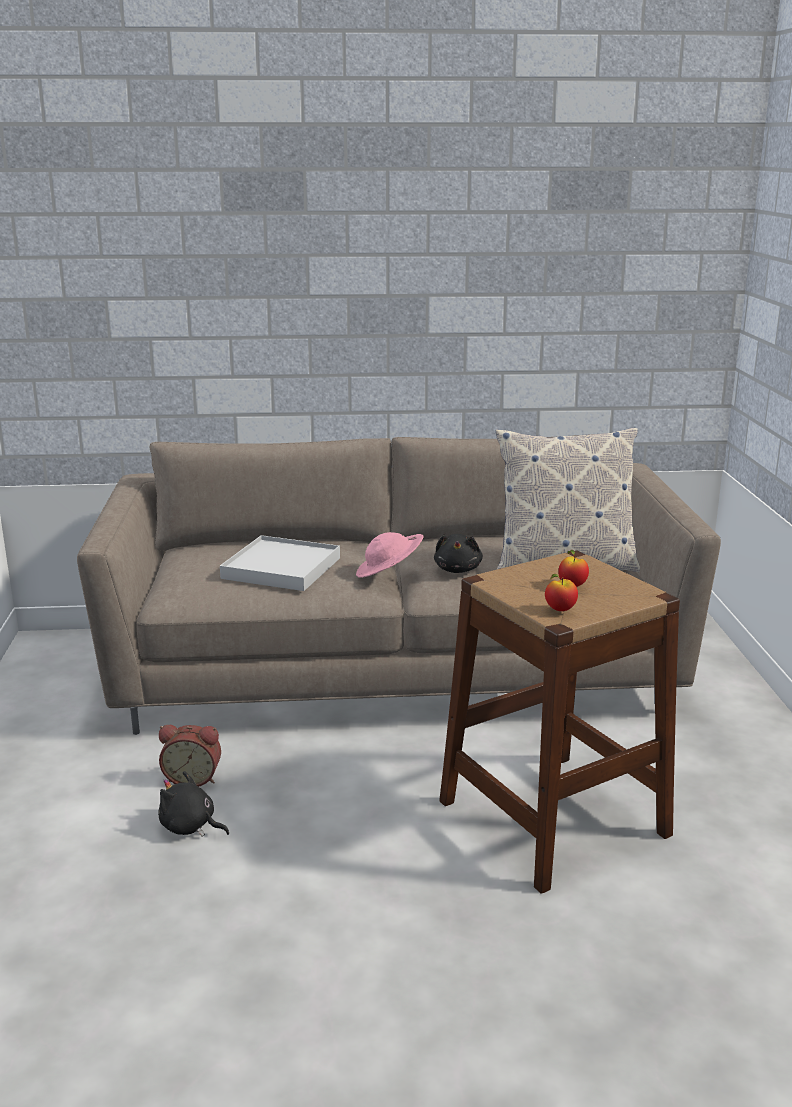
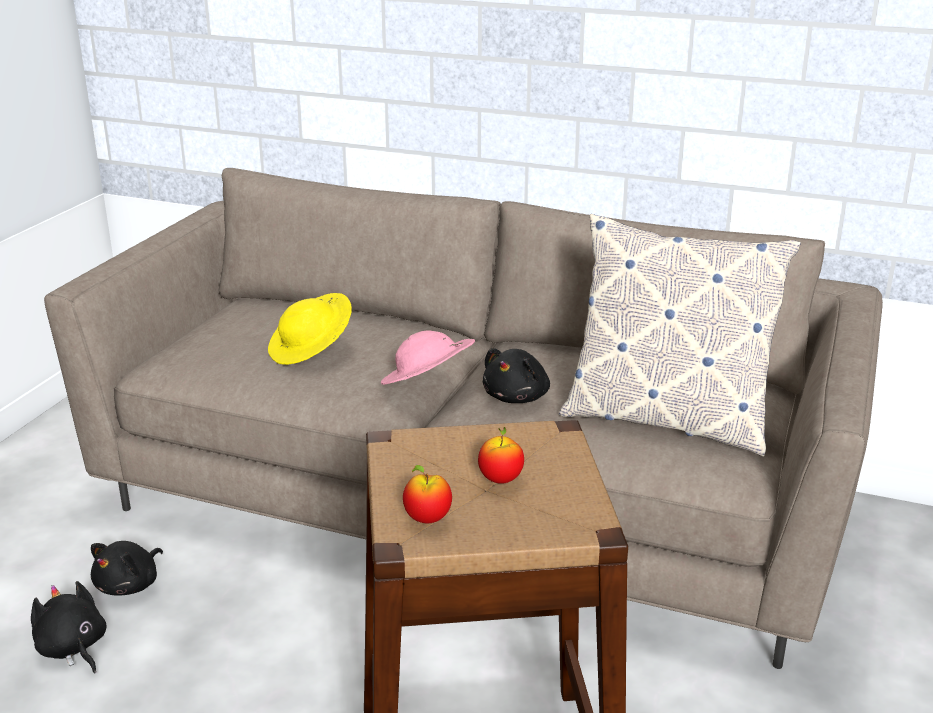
camera: 25 degrees right, 5 degrees up
(193, 778) = (130, 585): alarm clock -> black plush toy
(281, 568) = (311, 350): white tray -> yellow hat

